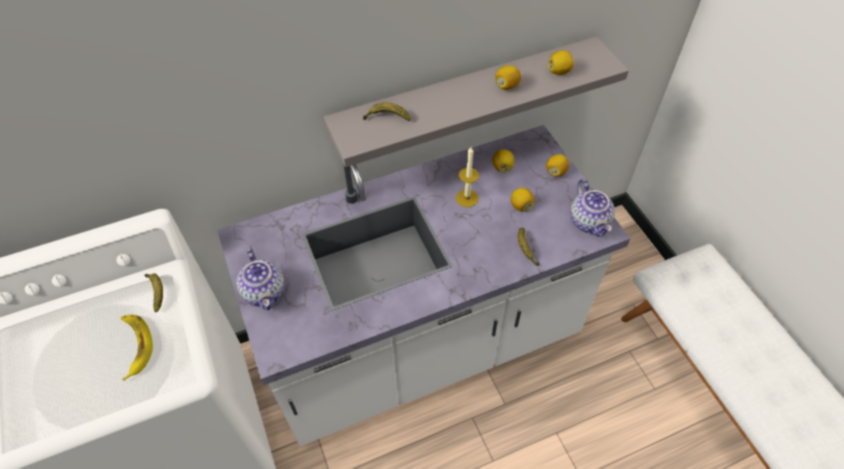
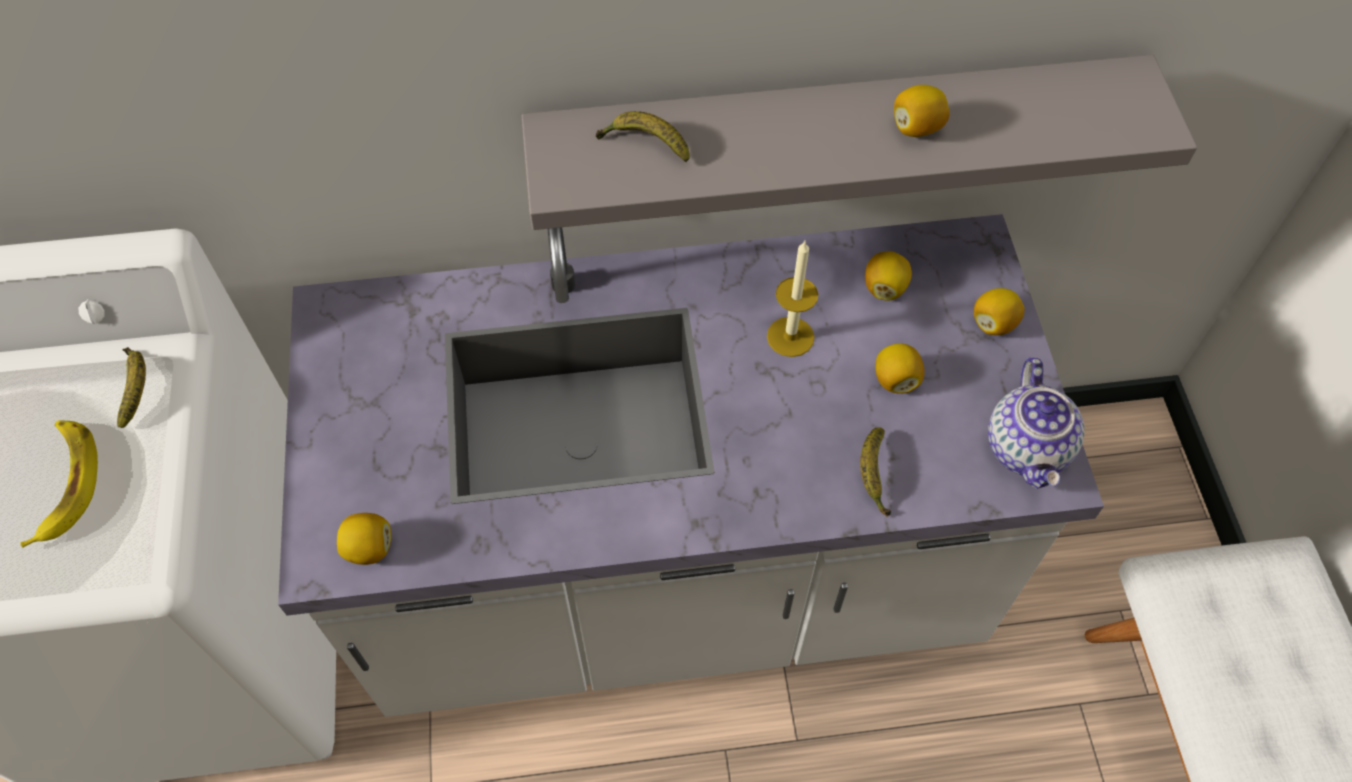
camera: 15 degrees right, 5 degrees up
(265, 292) = (341, 434): teapot -> none
(559, 71) = (1041, 118): lemon -> lemon (369, 548)

